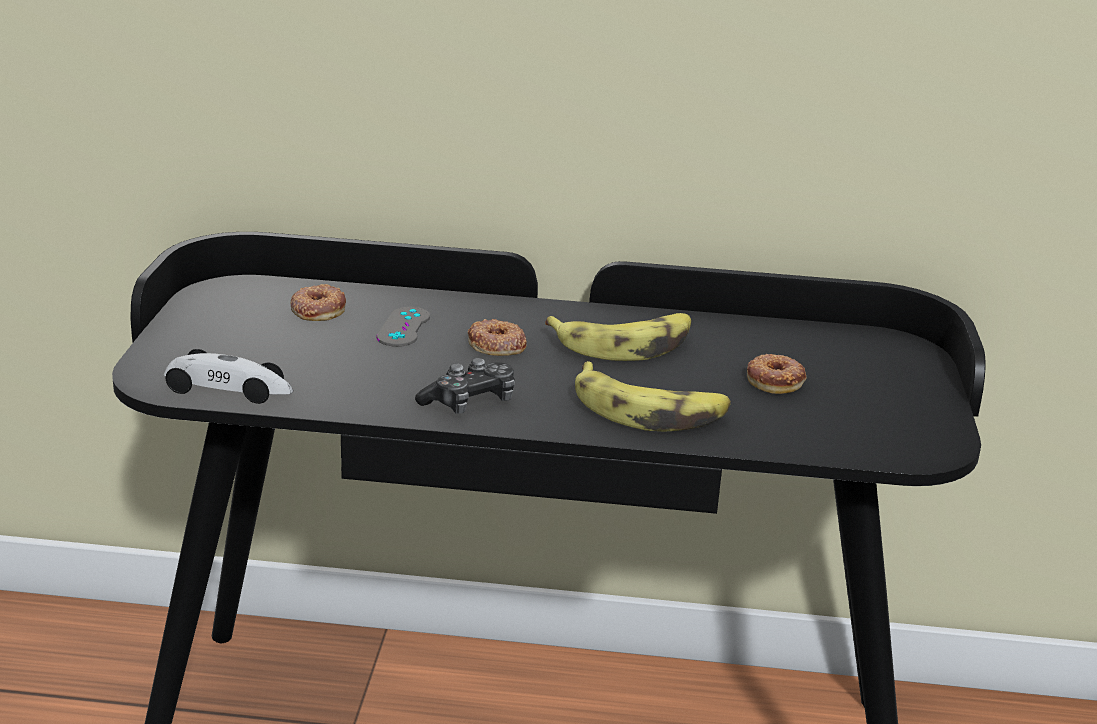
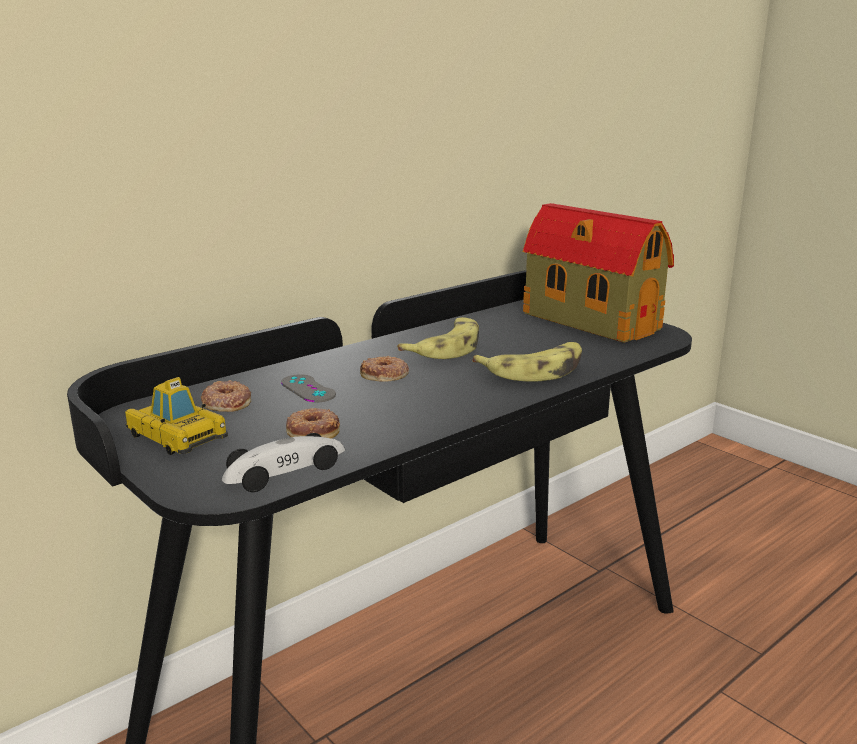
camera: 45 degrees left, 5 degrees down
(227, 321) = (176, 436): none -> toy car
(470, 402) = (446, 407): game controller -> none
(775, 380) = (546, 335): donut -> donut (313, 431)
(880, 387) = (588, 320): none -> toy house

